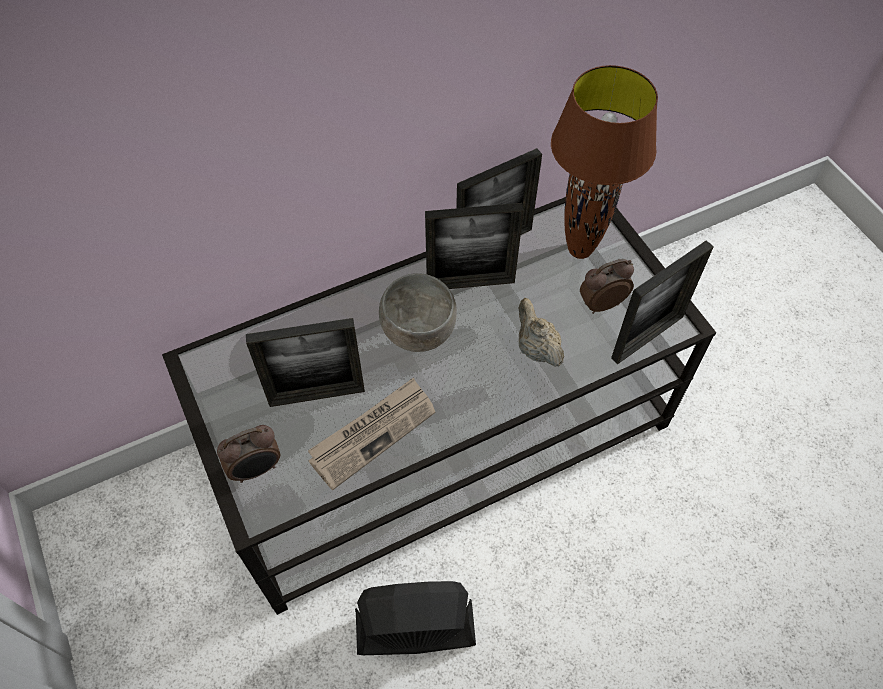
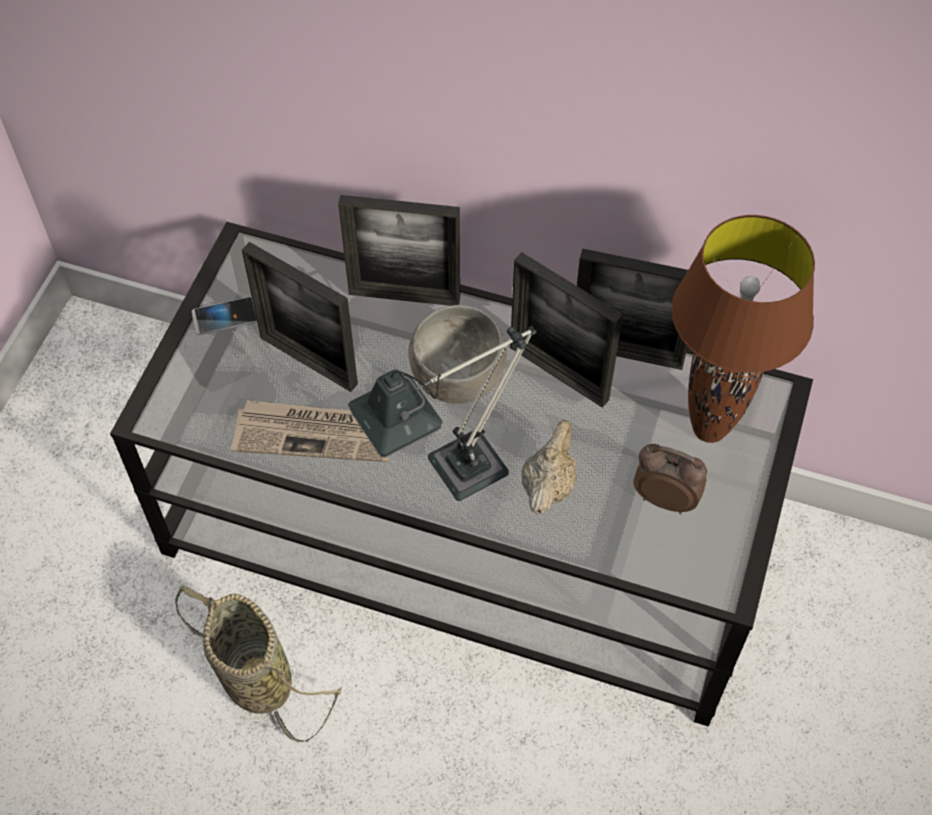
camera: 45 degrees right, 0 degrees up
(231, 412) = (226, 317): none -> phone
(256, 469) = (195, 381): alarm clock -> none
(415, 630) = (254, 677): black fan -> basket
(479, 389) = (451, 475): none -> table lamp
(647, 337) = (672, 569): picture frame -> picture frame (404, 296)

